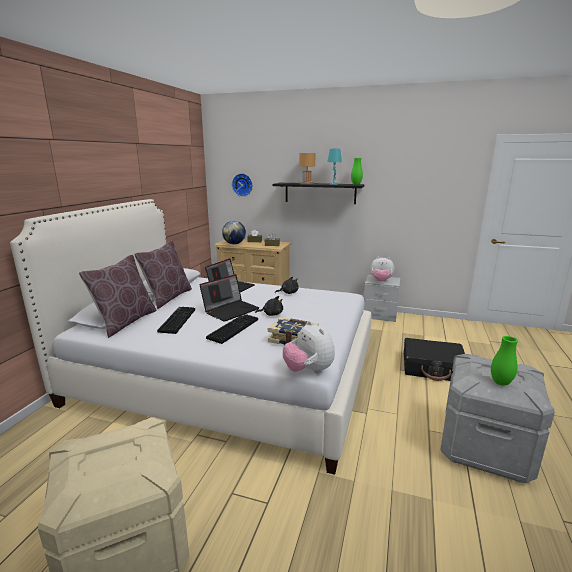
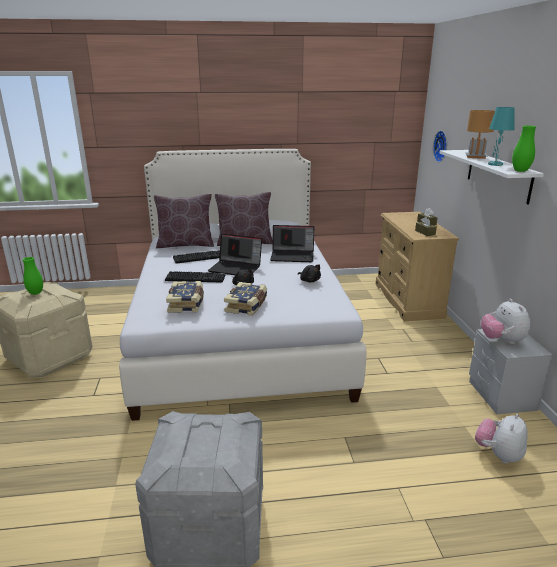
camera: 65 degrees right, 5 degrees up
(234, 244) = (398, 218): globe -> none
(308, 370) = (136, 321): plush toy -> plush toy (498, 454)
(316, 319) = (247, 306): none -> book
(320, 193) = (498, 175): black shelf -> white shelf
(433, 368) = (376, 468): black suitcase -> none
(500, 383) = (175, 439): green vase -> green vase (36, 293)

